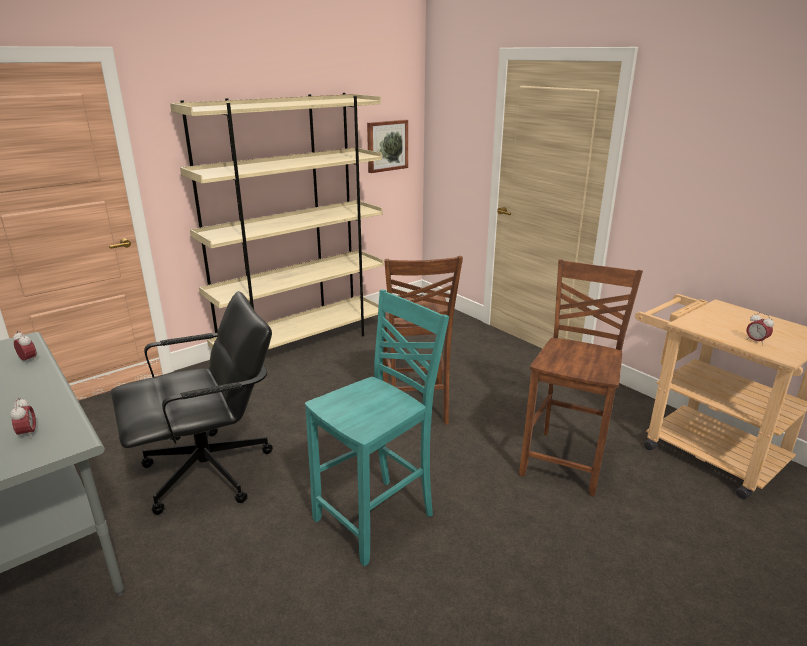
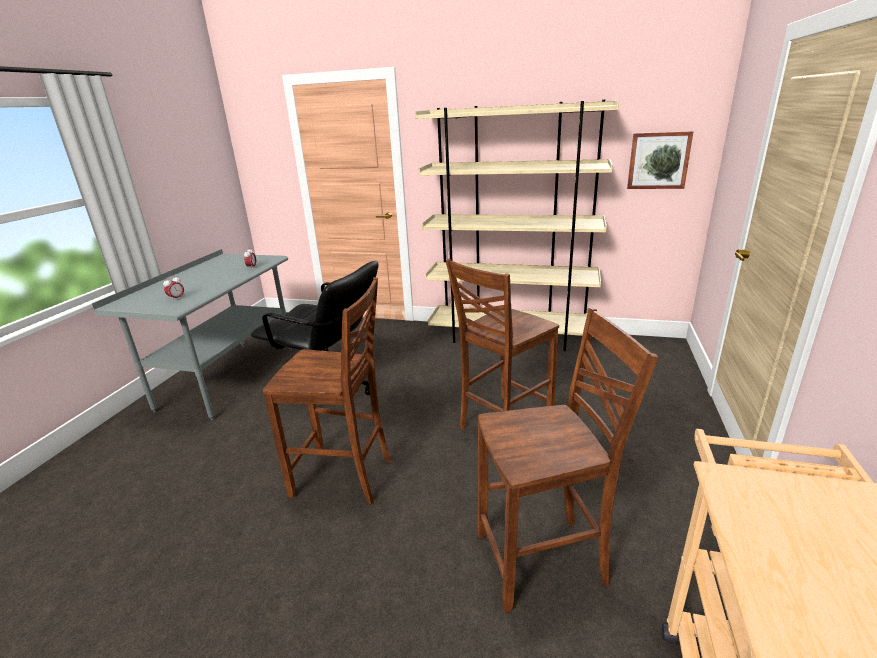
camera: 55 degrees right, 0 degrees up
(377, 518) = (344, 477): turquoise chair -> brown chair
(756, 341) = (785, 575): alarm clock -> none

